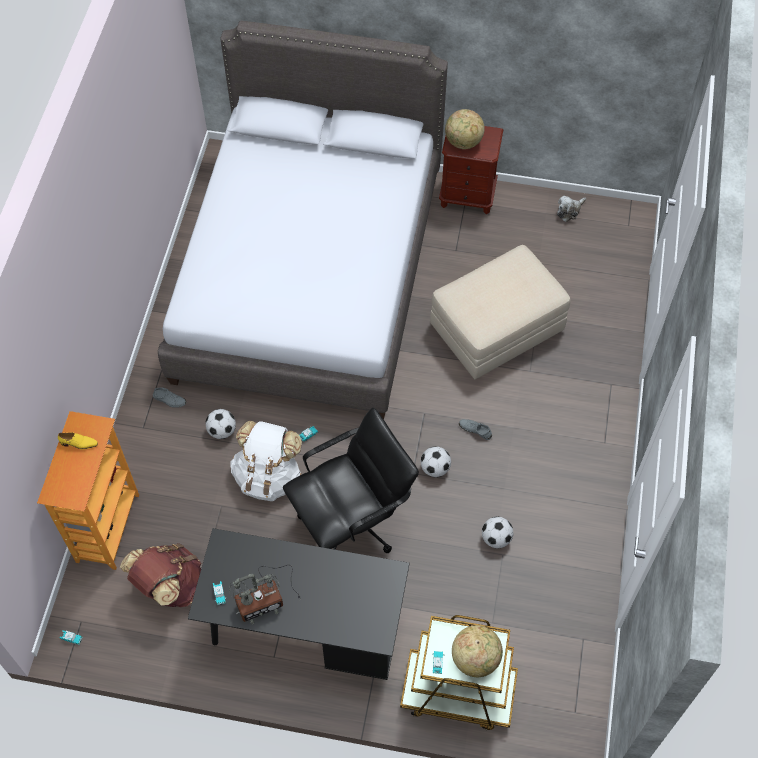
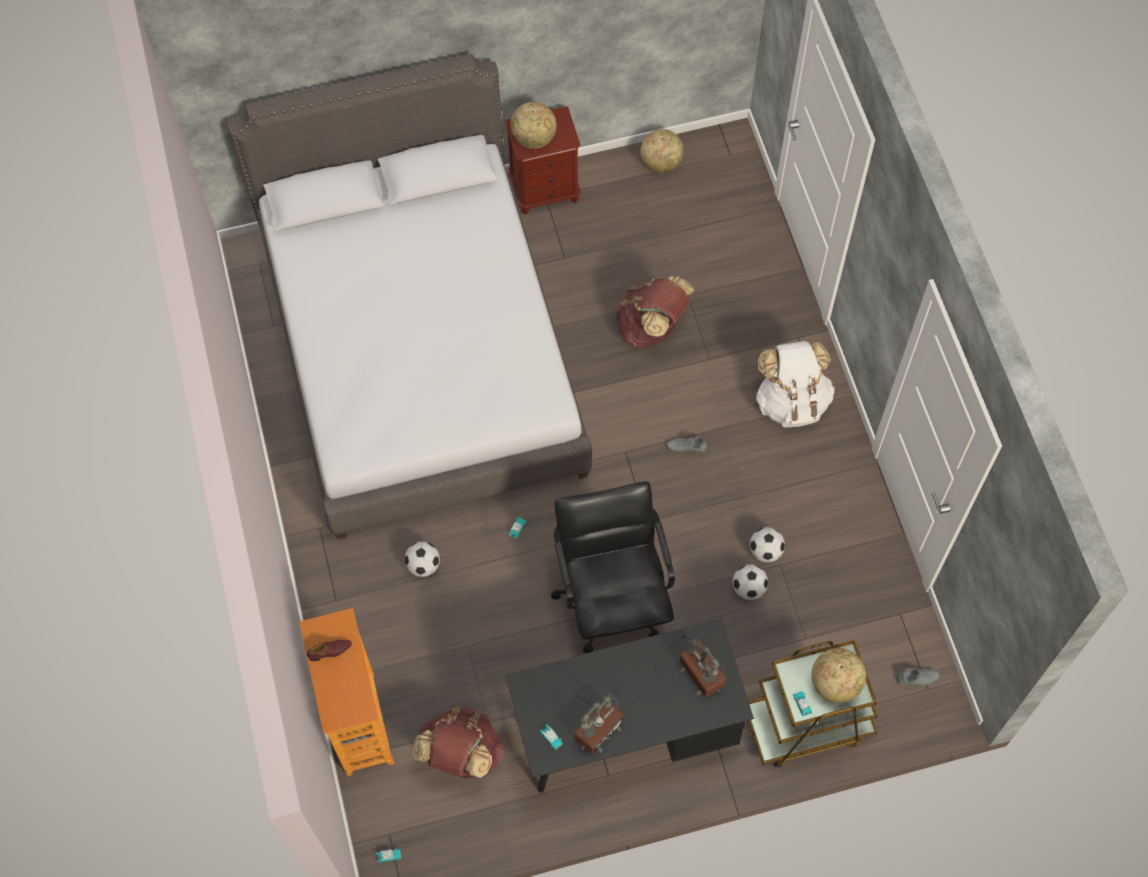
camera: 25 degrees left, 5 degrees up
(79, 443) = (330, 651): yellow shoe -> brown shoe
(169, 400) = (347, 557): grey shoe -> grey shoe (917, 678)
(268, 476) = (500, 592): white backpack -> white backpack (791, 401)
(352, 521) = (612, 599): black office chair -> black office chair turned 45 degrees counterclockwise
(362, 594) = (693, 671): none -> table lamp
(435, 468) = (667, 506): football -> football (749, 588)
(496, 328) = (652, 327): beige ottoman -> brown backpack
(569, 211) = (661, 163): plush toy -> globe

